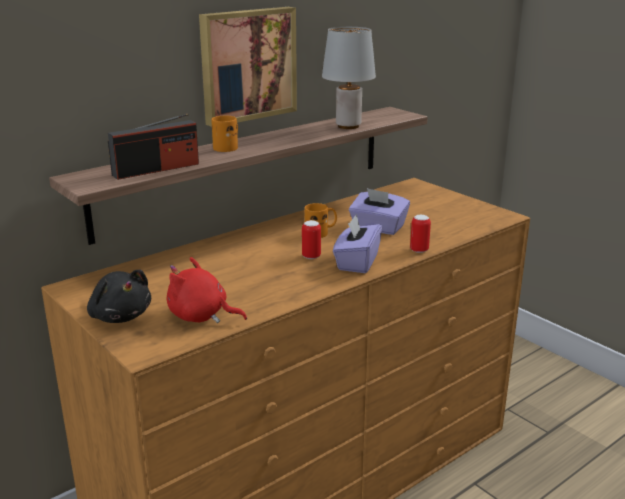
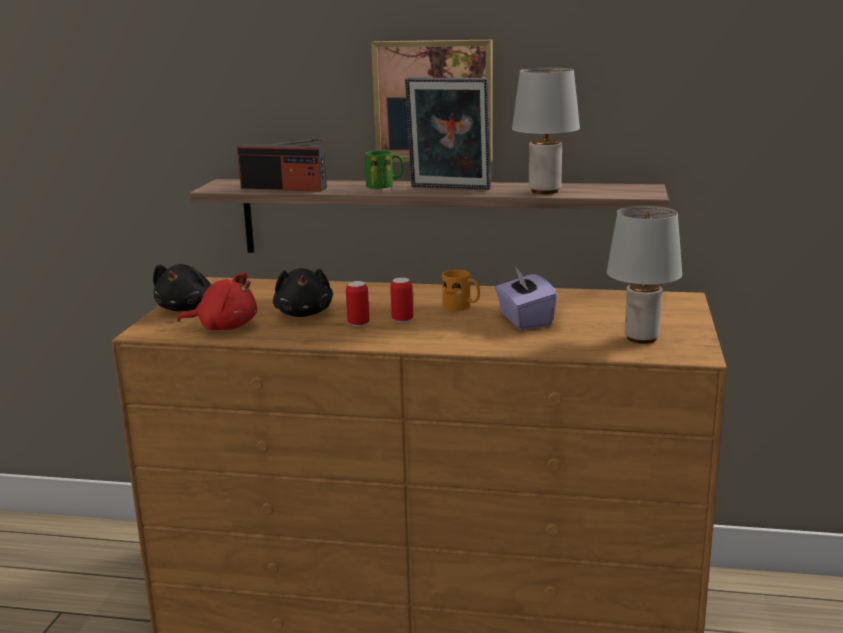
camera: 50 degrees right, 5 degrees down
(201, 316) = (224, 327): red plush toy -> red plush toy turned 120 degrees clockwise
(228, 147) = (385, 185): orange mug -> green mug
(231, 279) = (304, 313): none -> black plush toy
(283, 138) = (449, 188): none -> picture frame
(357, 262) = (424, 337): purple tissue box -> none
(419, 250) = (506, 349): can -> can (358, 324)
(460, 216) = (642, 338): none -> grey table lamp

